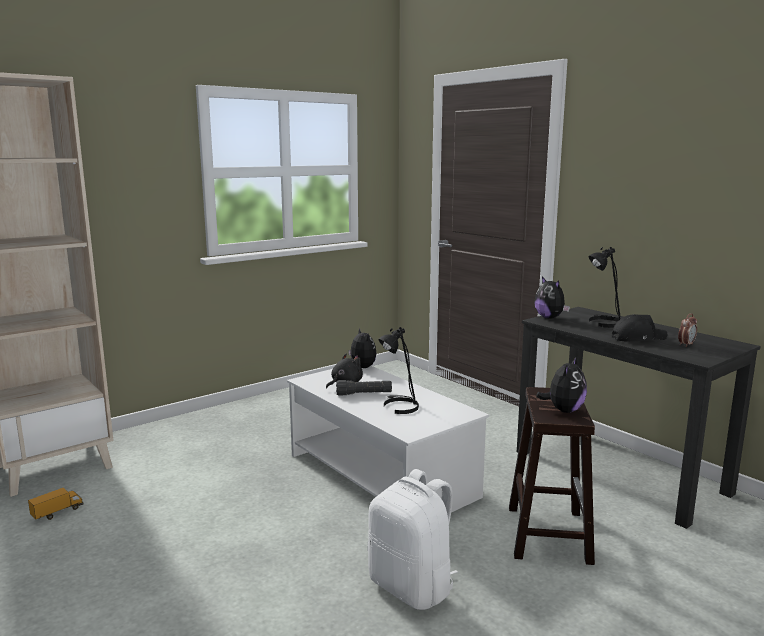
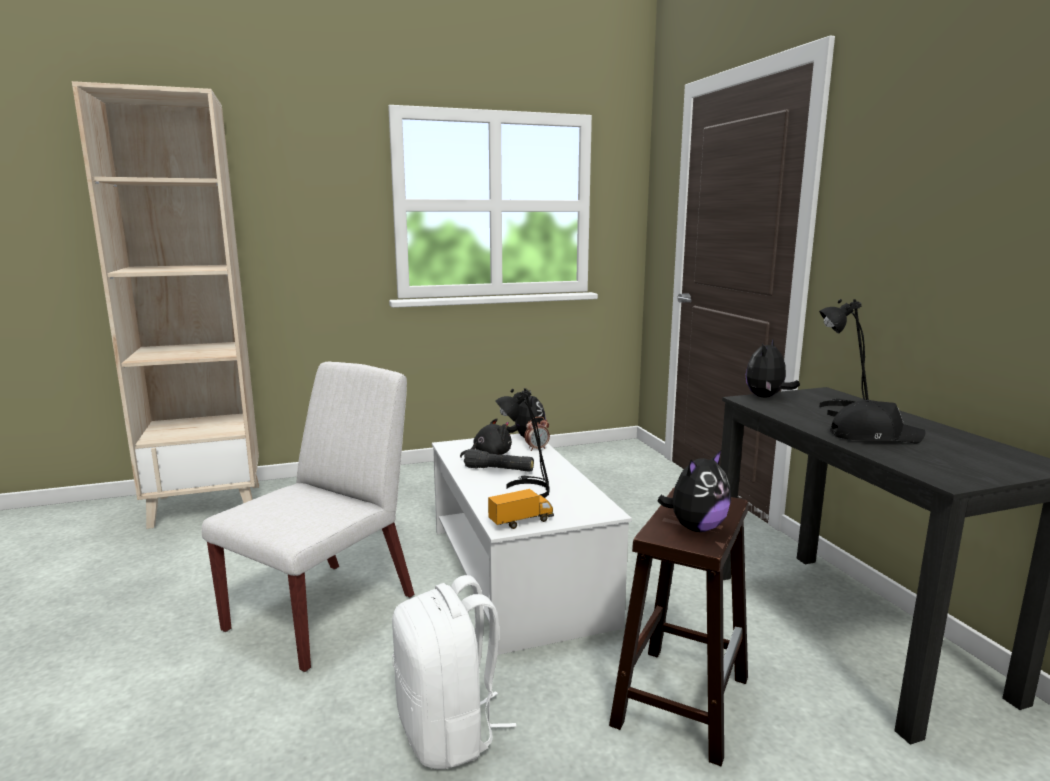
camera: 20 degrees right, 0 degrees up
(57, 513) = (169, 553): toy truck -> toy truck (521, 522)
(248, 530) = (324, 611): none -> white chair
(550, 317) = (766, 397): plush toy -> plush toy turned 45 degrees clockwise
(686, 345) = (947, 455): alarm clock -> alarm clock (537, 449)

